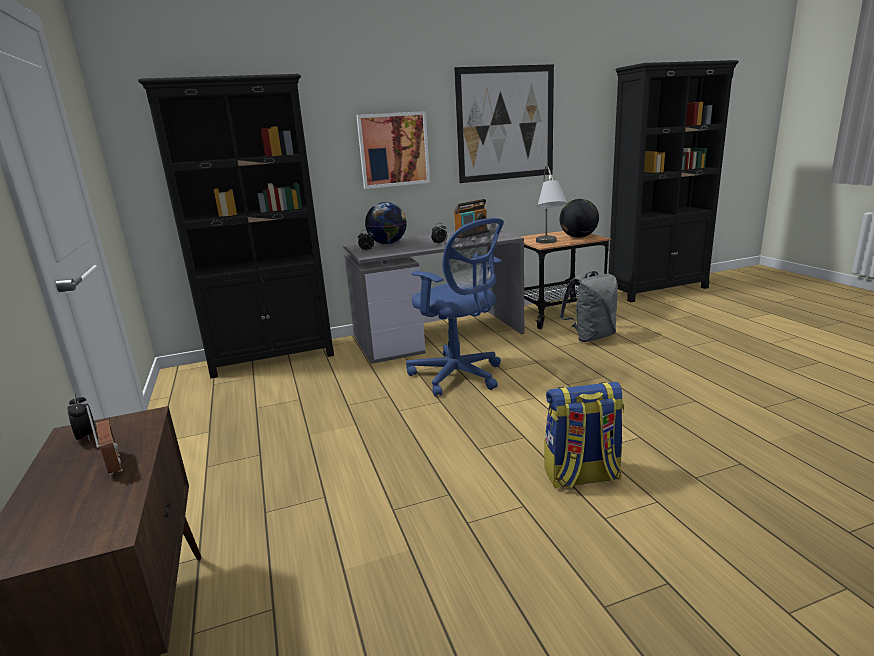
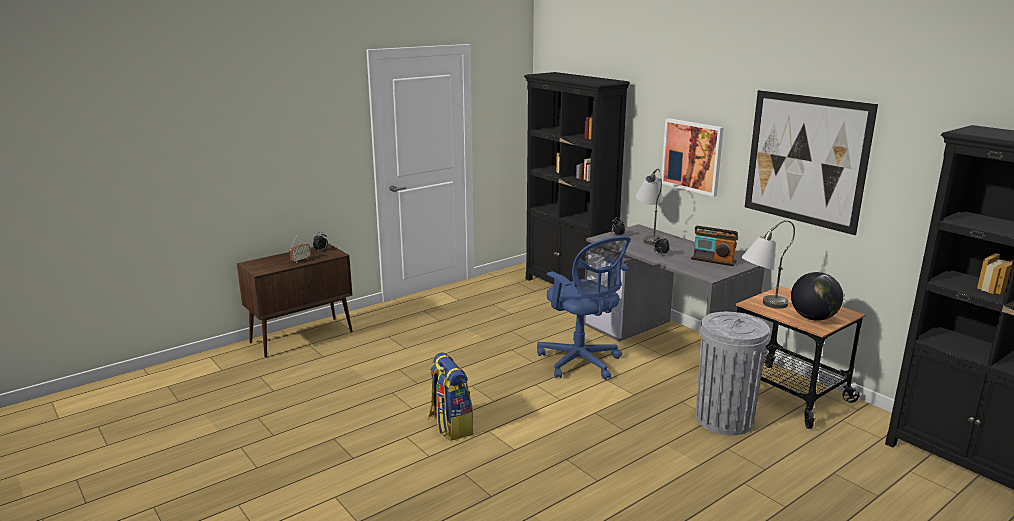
camera: 70 degrees right, 0 degrees up
(388, 243) = (650, 237): globe -> grey table lamp
(459, 376) = (581, 362): blue office chair -> blue office chair turned 60 degrees counterclockwise
(590, 337) = (724, 419): grey backpack -> grey trash can

